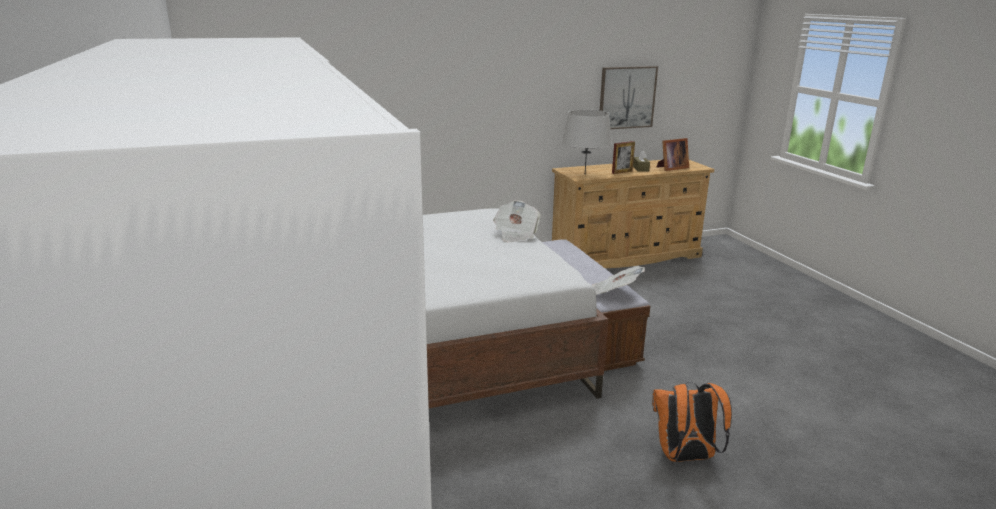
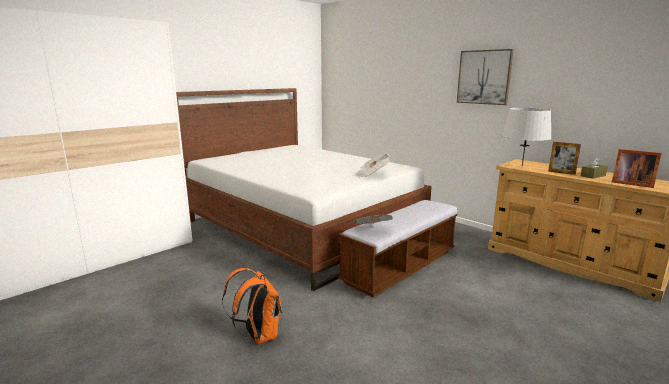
camera: 65 degrees right, 5 degrees down
(626, 97) = (609, 103): picture -> picture (484, 77)

